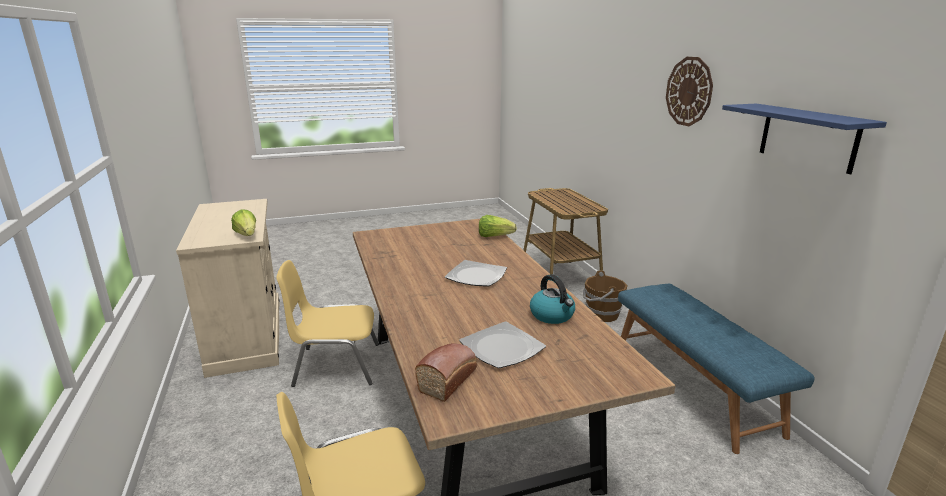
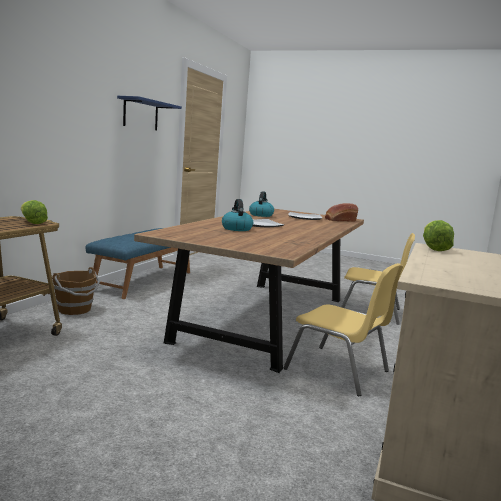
camera: 140 degrees left, 10 degrees down
(467, 255) = (236, 229): none -> kettle
(494, 236) = (183, 227): lettuce -> lettuce (32, 222)
(689, 91) = (71, 83): wall clock -> none

